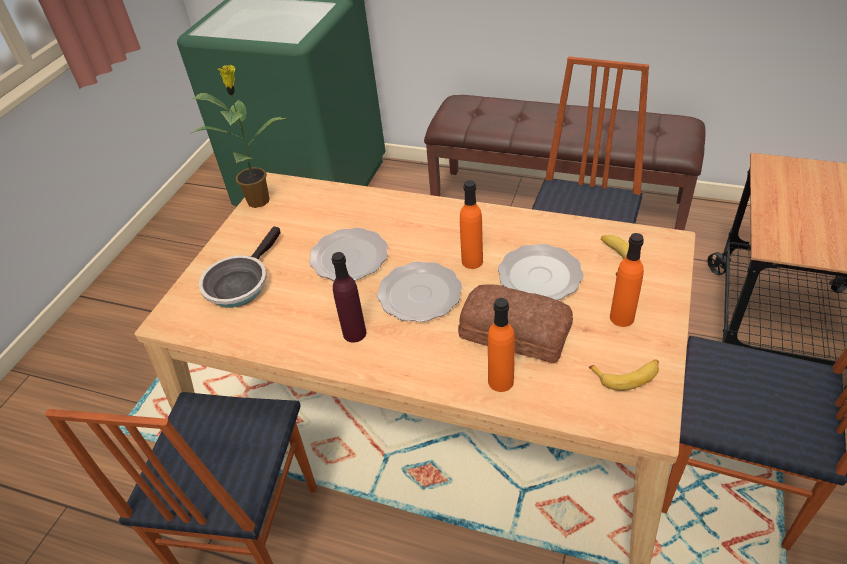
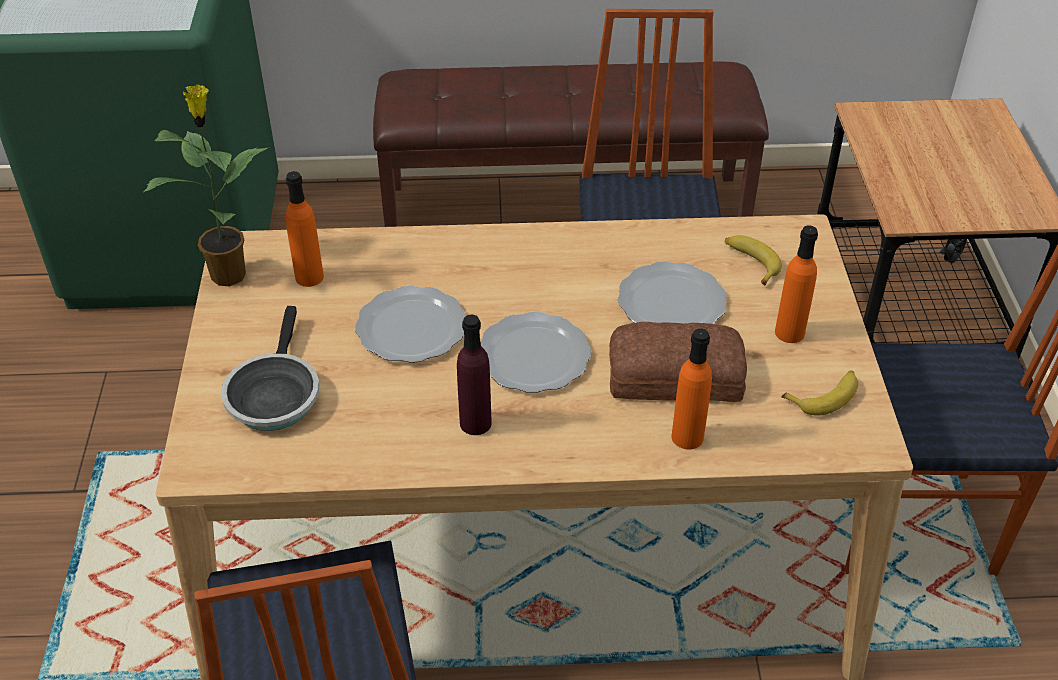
camera: 25 degrees left, 0 degrees up
(472, 261) = (578, 301): orange bottle -> orange bottle (309, 277)

